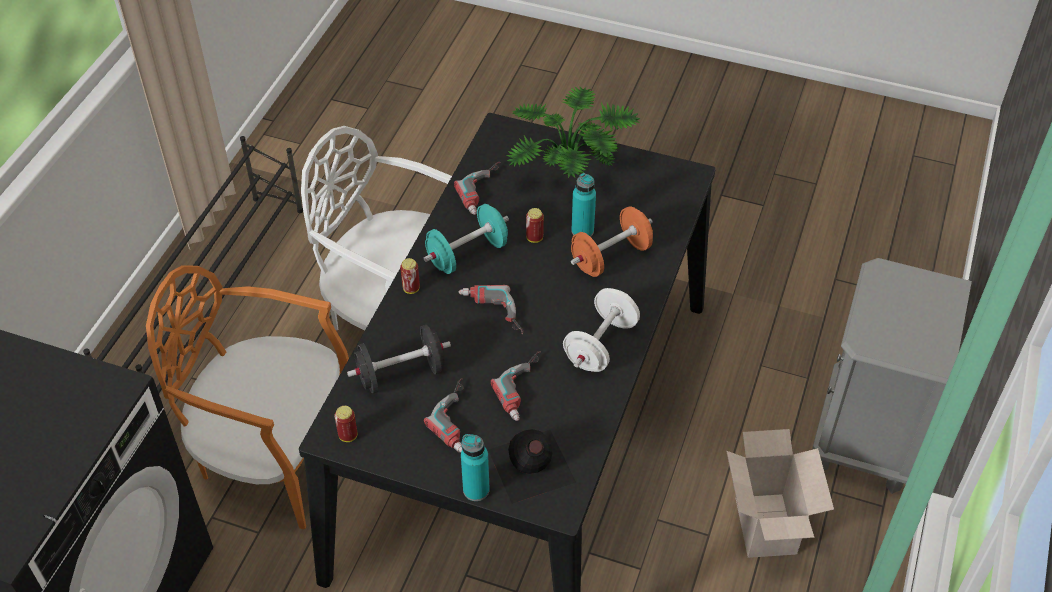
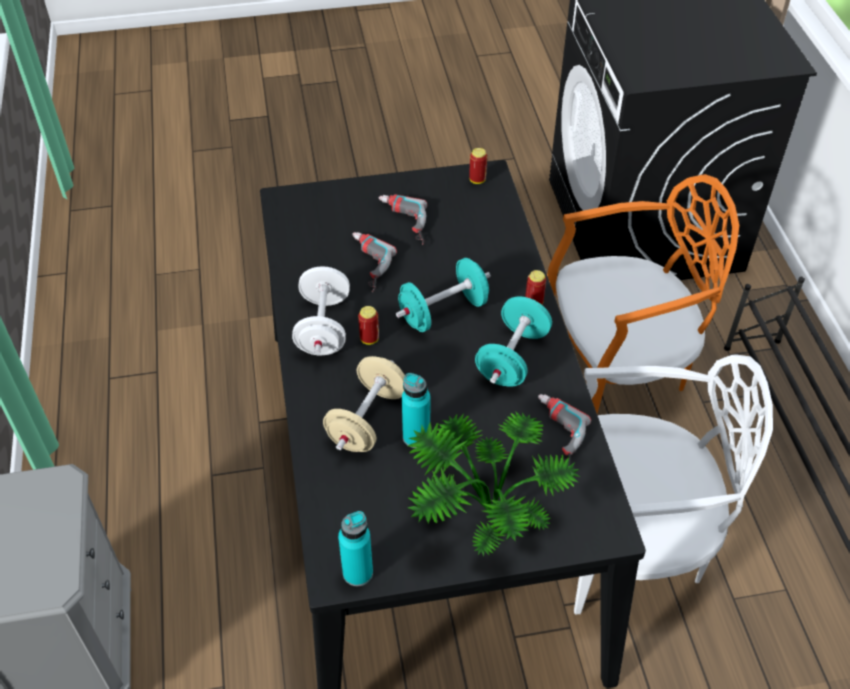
camera: 150 degrees right, 0 degrees up
(401, 374) = (477, 234): black dumbbell -> none
(476, 490) = (353, 186): turquoise bottle -> turquoise bottle (357, 572)
(490, 314) = (443, 311): power drill -> turquoise dumbbell
(530, 467) = (322, 215): black bottle -> none
(534, 238) = (460, 405): can -> can (369, 339)
(611, 257) = (367, 420): orange dumbbell -> beige dumbbell
(768, 528) = (158, 506): cardboard box -> none

